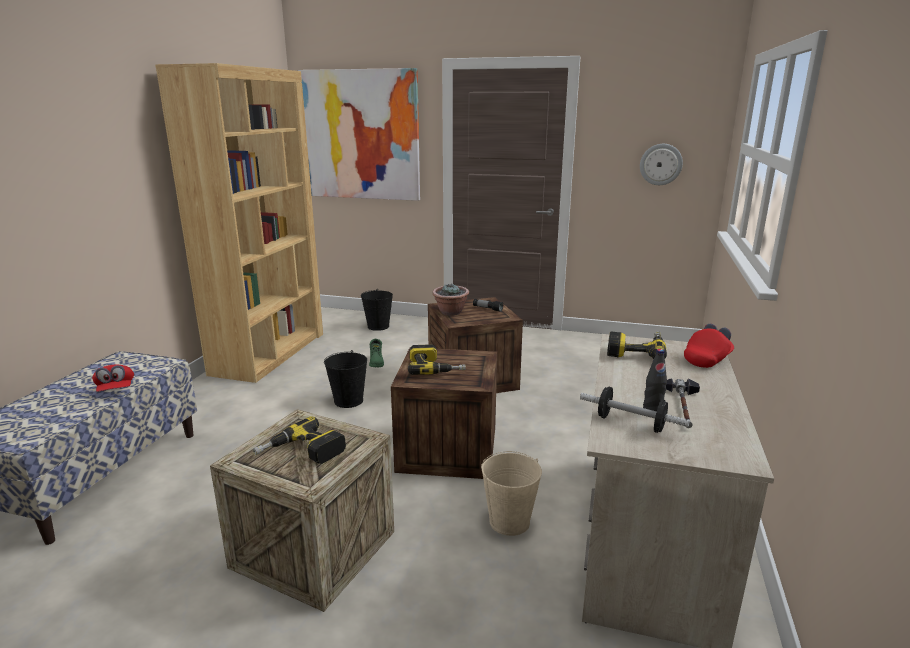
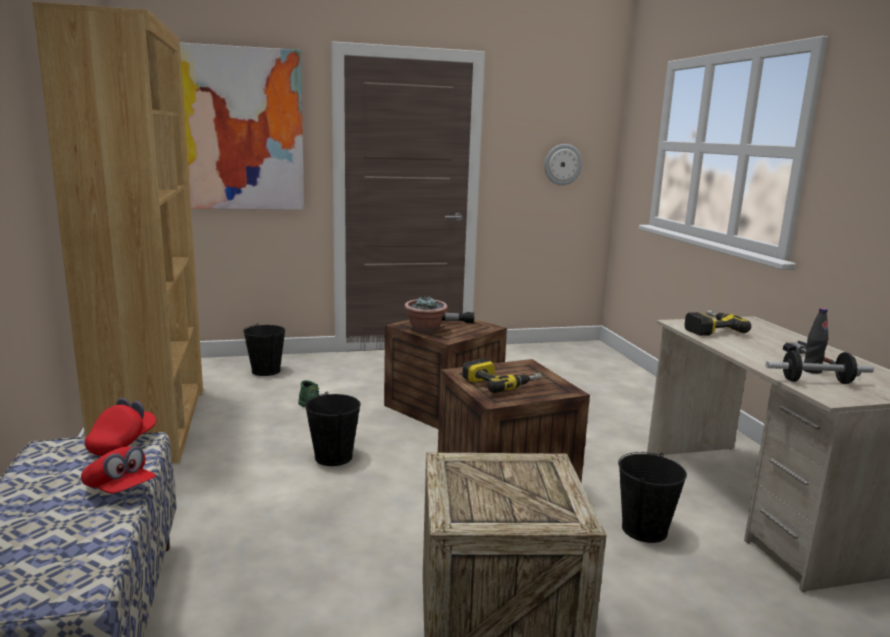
camera: 30 degrees left, 5 degrees down
(301, 453) = (511, 493): power drill -> none
(509, 522) = (644, 529): beige bucket -> black bucket
(707, 359) = (767, 327): red cap -> red cap (122, 443)

